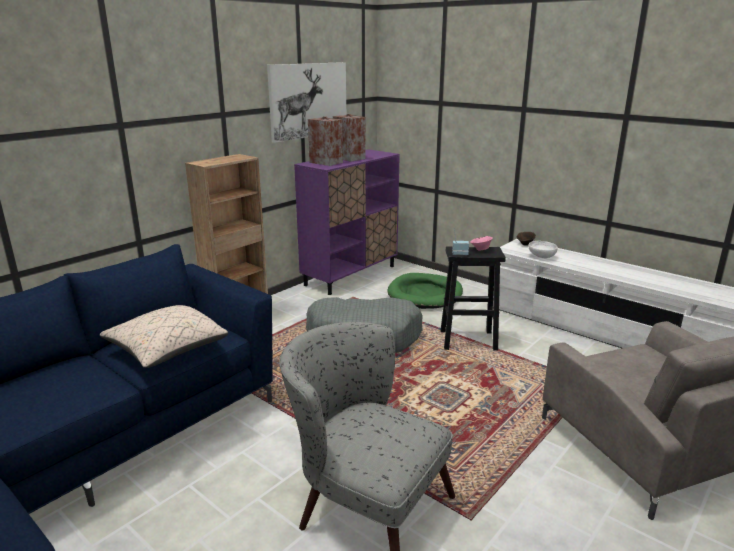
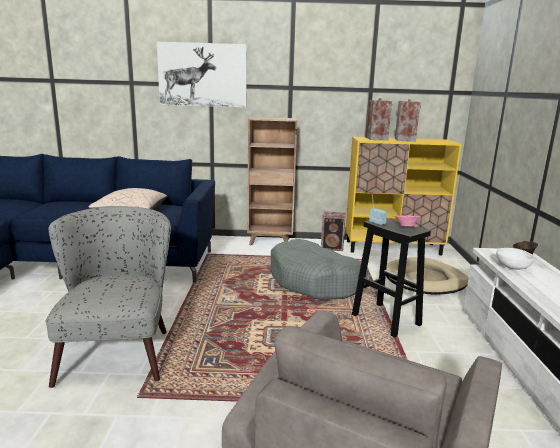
camera: 50 degrees right, 5 degrees down
(306, 297) = (332, 247): none -> speaker
(308, 100) = (378, 85): picture -> picture (202, 75)
(350, 275) = (393, 248): purple cabinet -> yellow cabinet
(425, 294) = (424, 280): green dog bed -> beige dog bed

